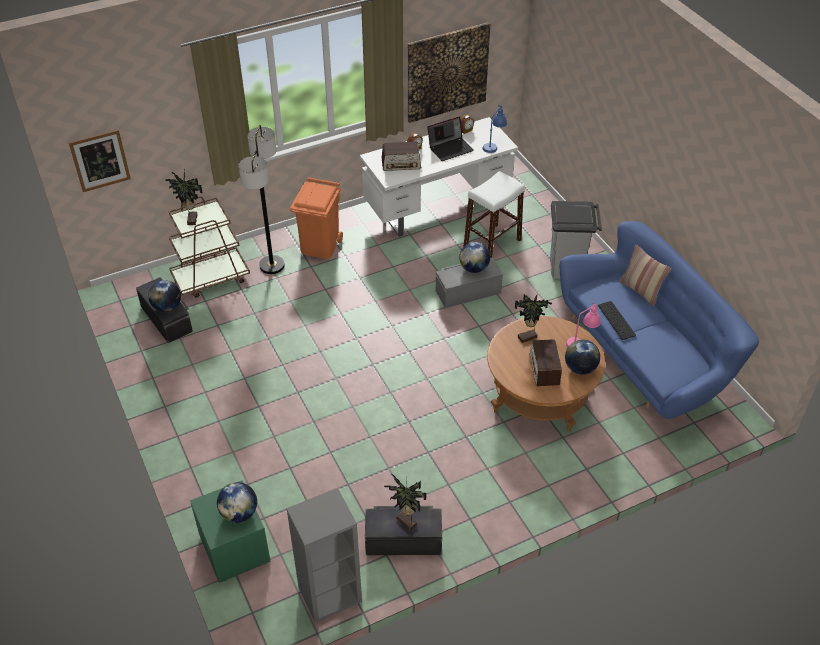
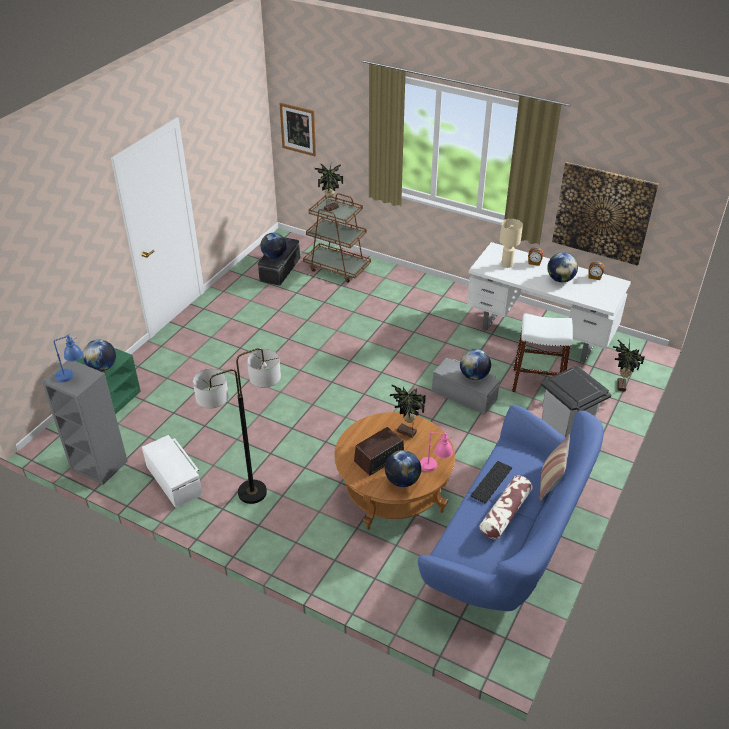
camera: 55 degrees right, 5 degrees down
(271, 265) = (379, 286): floor lamp -> floor lamp (252, 492)
(320, 246) = (424, 297): orange trash can -> none
(401, 164) = (507, 265): radio -> beige table lamp
(403, 539) = (174, 480): black storage box -> white storage box
(406, 523) = (170, 462): potted plant -> potted plant (620, 386)
(450, 148) = (560, 279): laptop -> globe
(493, 145) = (596, 299): blue table lamp -> blue table lamp (72, 376)
(653, 331) = (505, 513): none -> pillow

